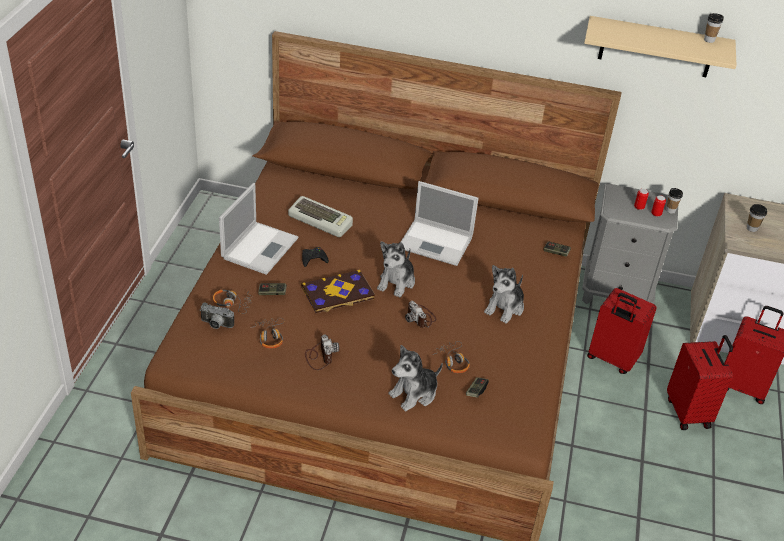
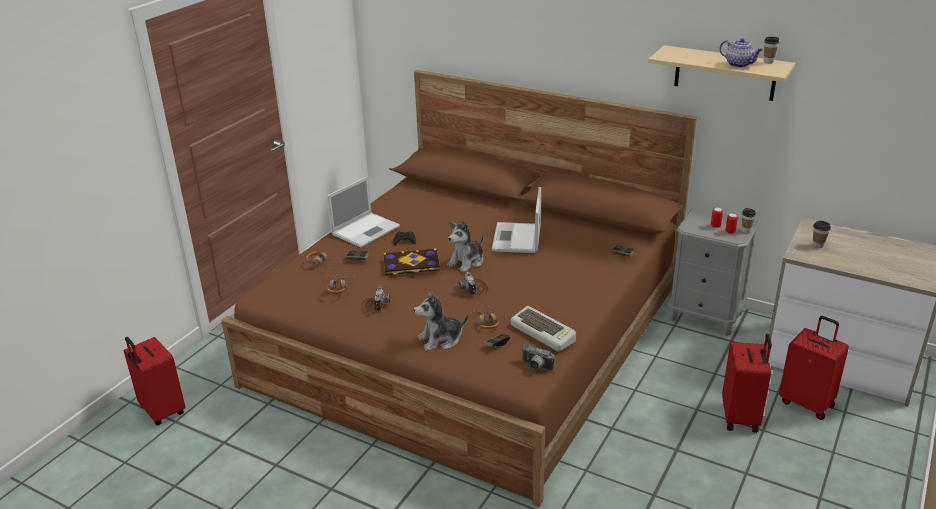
camera: 20 degrees right, 10 degrees down
(216, 325) = (300, 275): camera -> camera (536, 367)
(321, 220) = (426, 216): keyboard -> keyboard (544, 333)
(437, 243) = (517, 239): laptop -> laptop turned 60 degrees clockwise
(505, 307) = (554, 288): plush toy -> none
(612, 359) = (679, 366): red suitcase -> red suitcase (161, 411)
(683, 46) = (739, 64): none -> teapot

